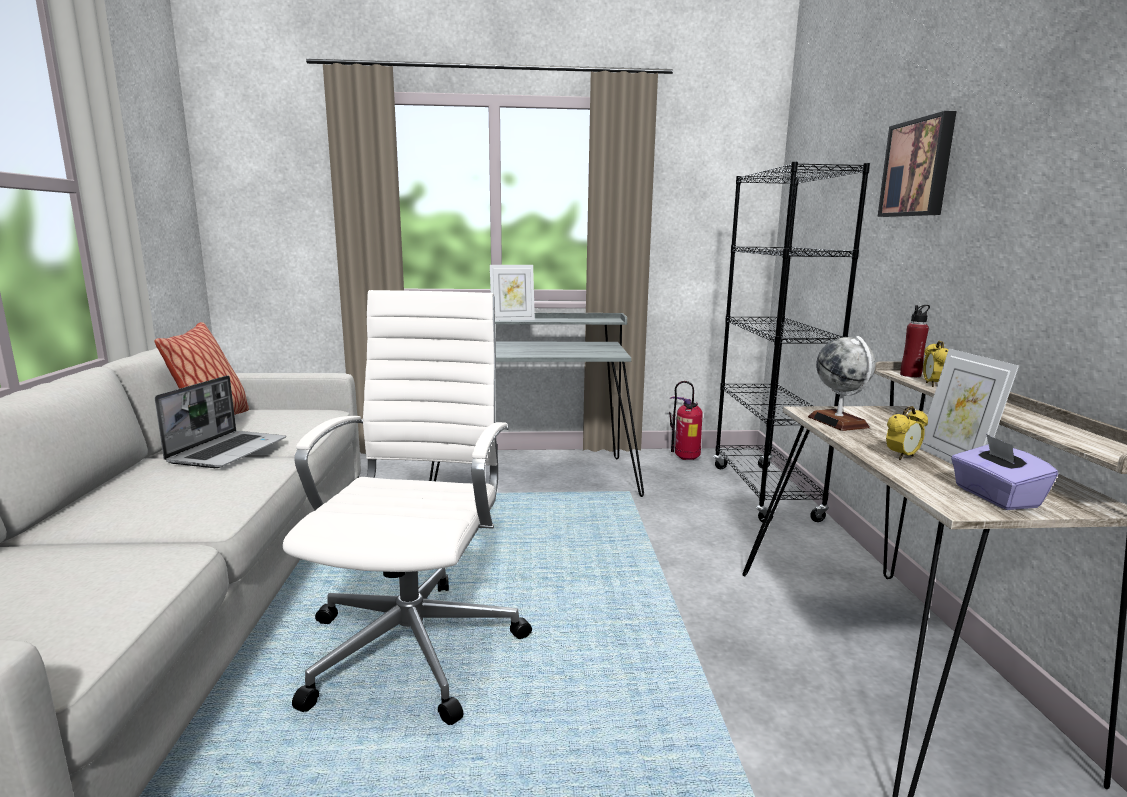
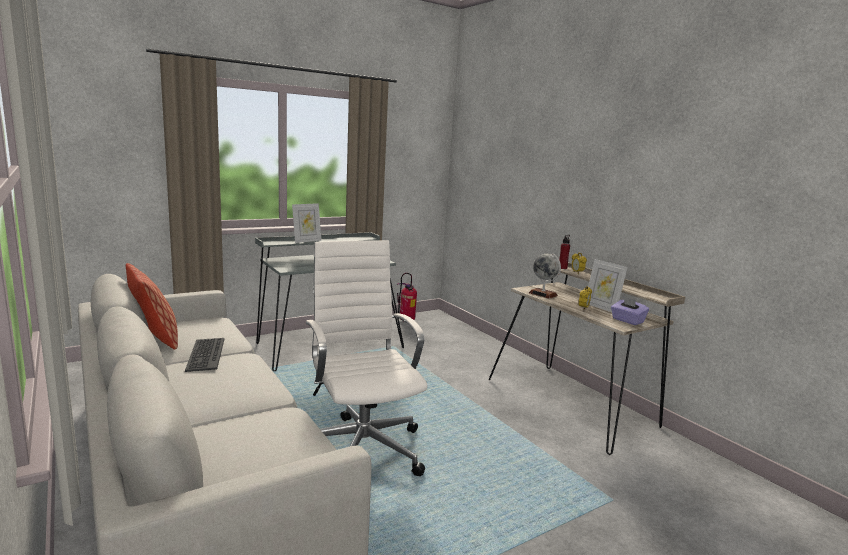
camera: 30 degrees left, 0 degrees up
(228, 451) = (205, 354): laptop -> keyboard
(764, 493) = (464, 335): black bookcase -> none
(919, 168) = (552, 164): picture -> none

